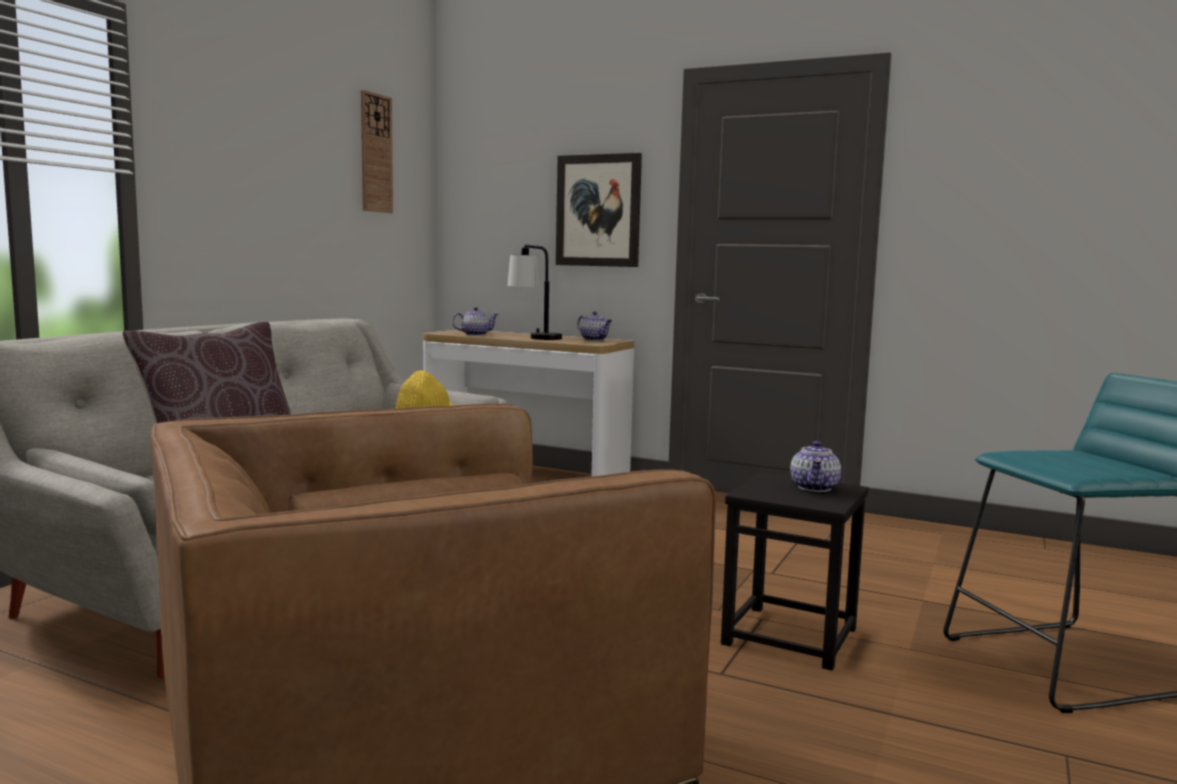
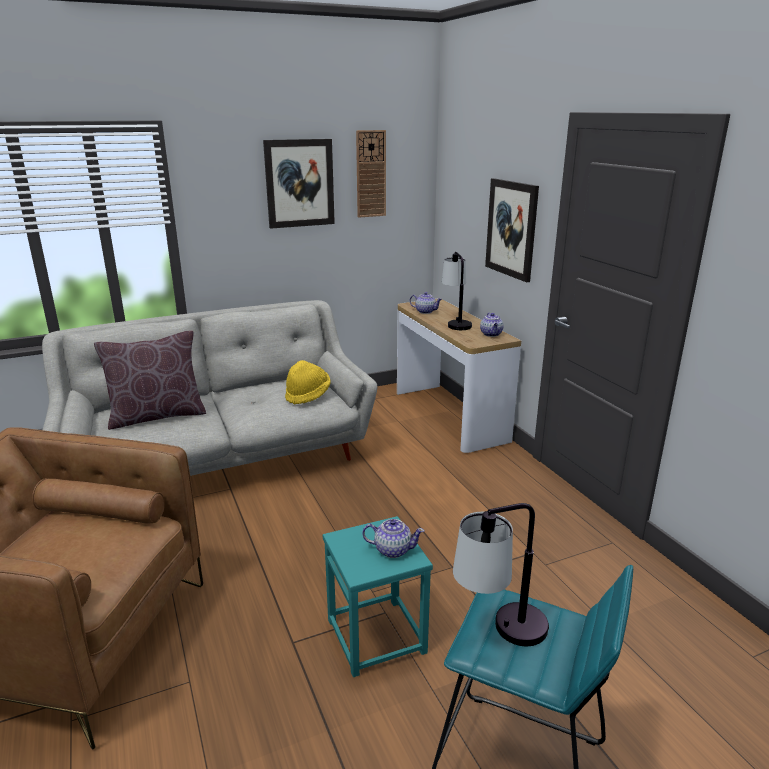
camera: 40 degrees right, 15 degrees up
(299, 148) = (299, 183): none -> picture
(790, 636) = (377, 636): black stool -> turquoise stool
(815, 487) = (392, 549): teapot -> teapot turned 135 degrees counterclockwise
(1069, 464) = (500, 635): none -> table lamp

